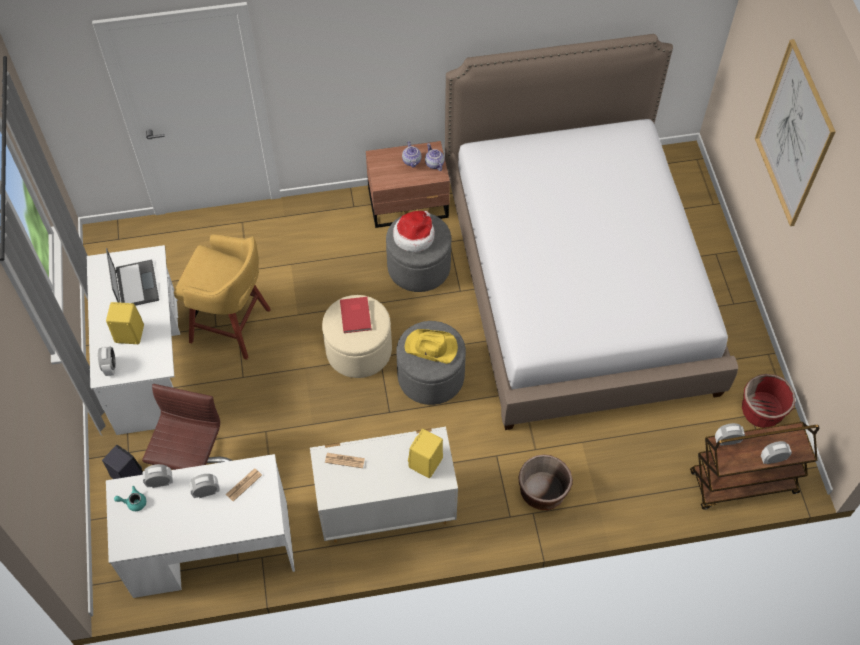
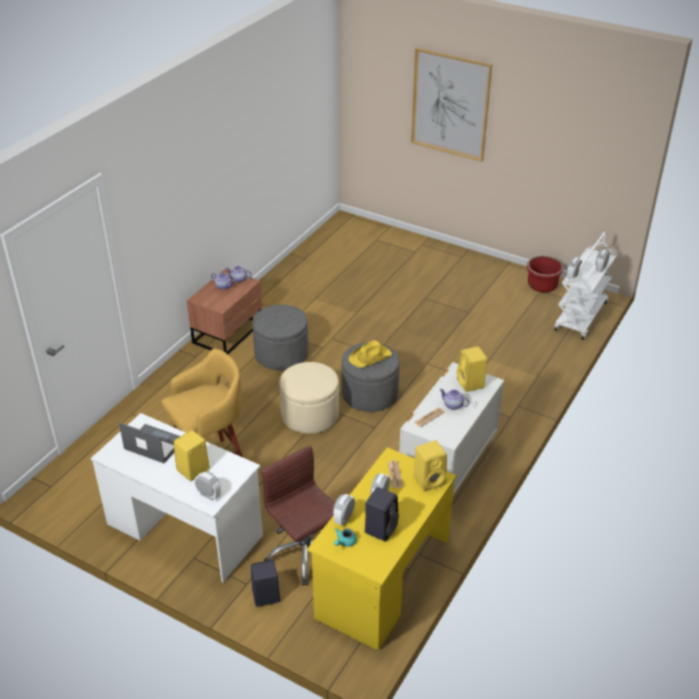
camera: 50 degrees left, 20 degrees down
(171, 518) = (381, 528): none -> black speaker
(211, 549) = (383, 579): white desk -> yellow desk
(259, 517) = (430, 480): none -> yellow speaker
(356, 315) = (304, 375): red book -> none
(379, 469) = (452, 405): none -> teapot
(414, 235) = (277, 320): hat -> none
(542, 492) = (507, 394): brown planter -> none
(577, 283) = (377, 300): bed -> none
(742, 483) = (581, 317): brown cart -> white cart

